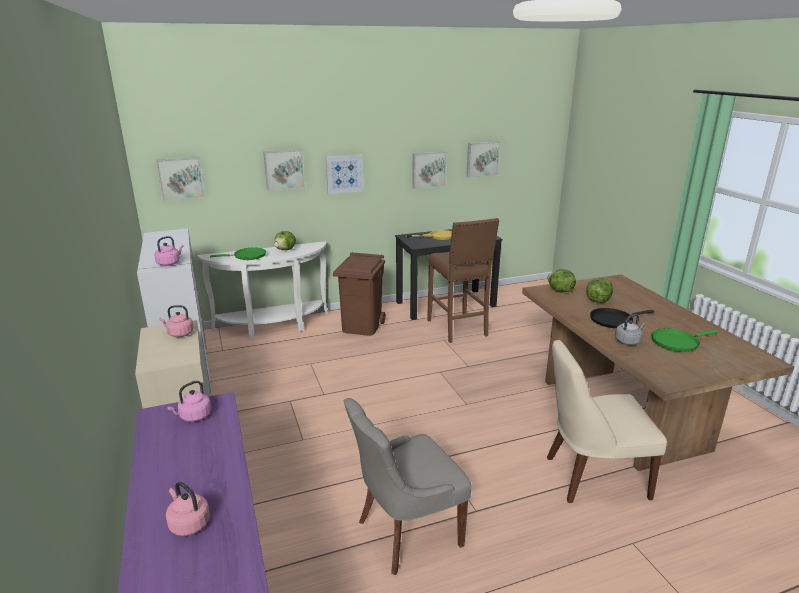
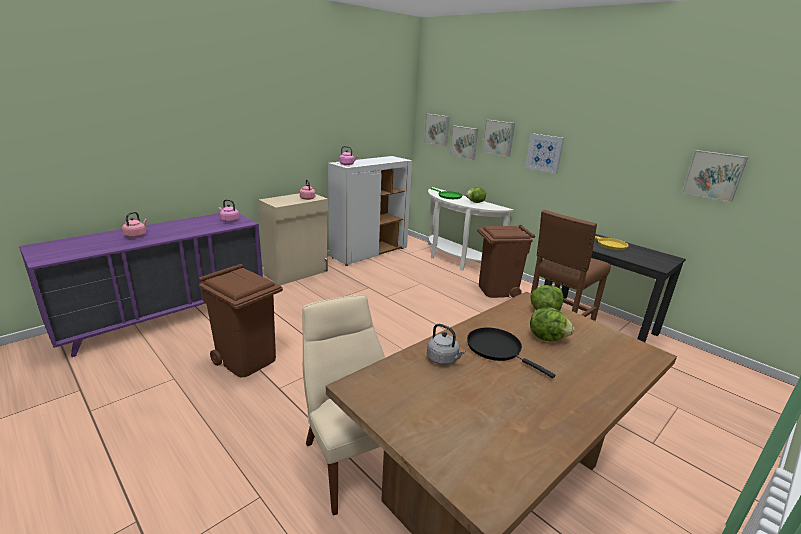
camera: 65 degrees right, 0 degrees up
(406, 533) = (247, 360): grey chair -> brown trash can
(428, 169) = (633, 170): picture -> picture (464, 142)
(676, 342) = (475, 400): green frying pan -> none

